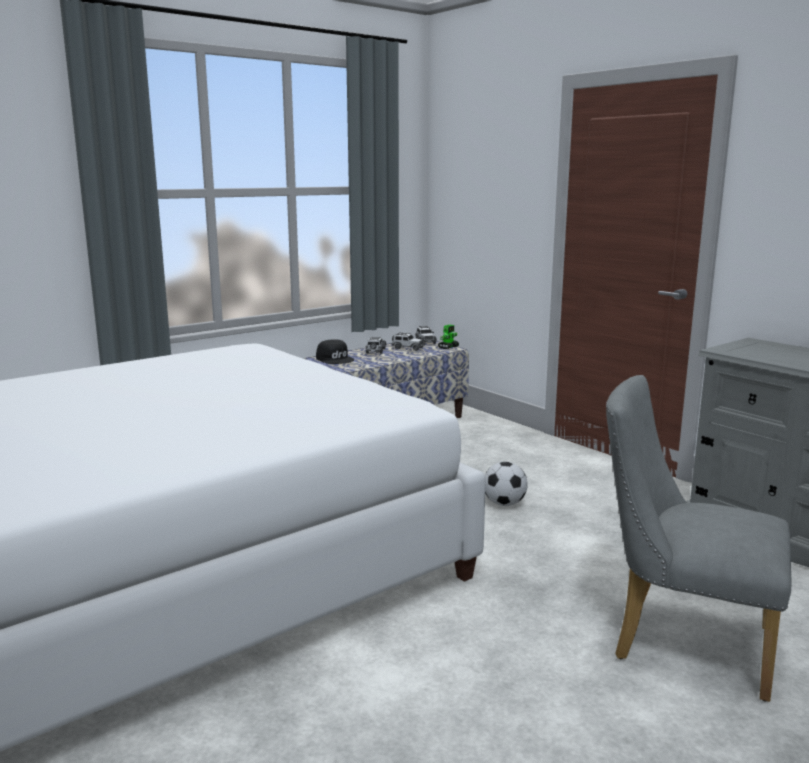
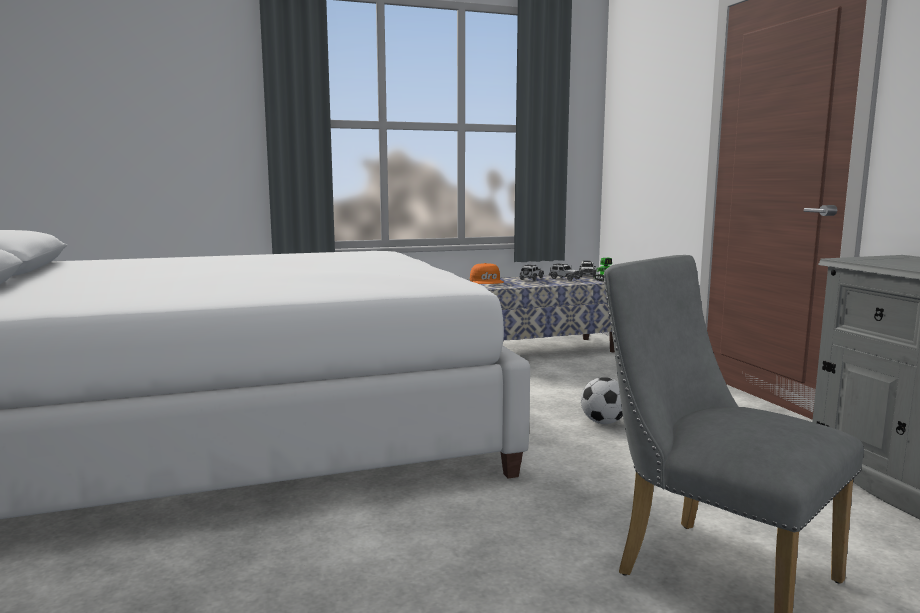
camera: 20 degrees right, 5 degrees down
(335, 359) = (487, 281): black cap -> orange cap

